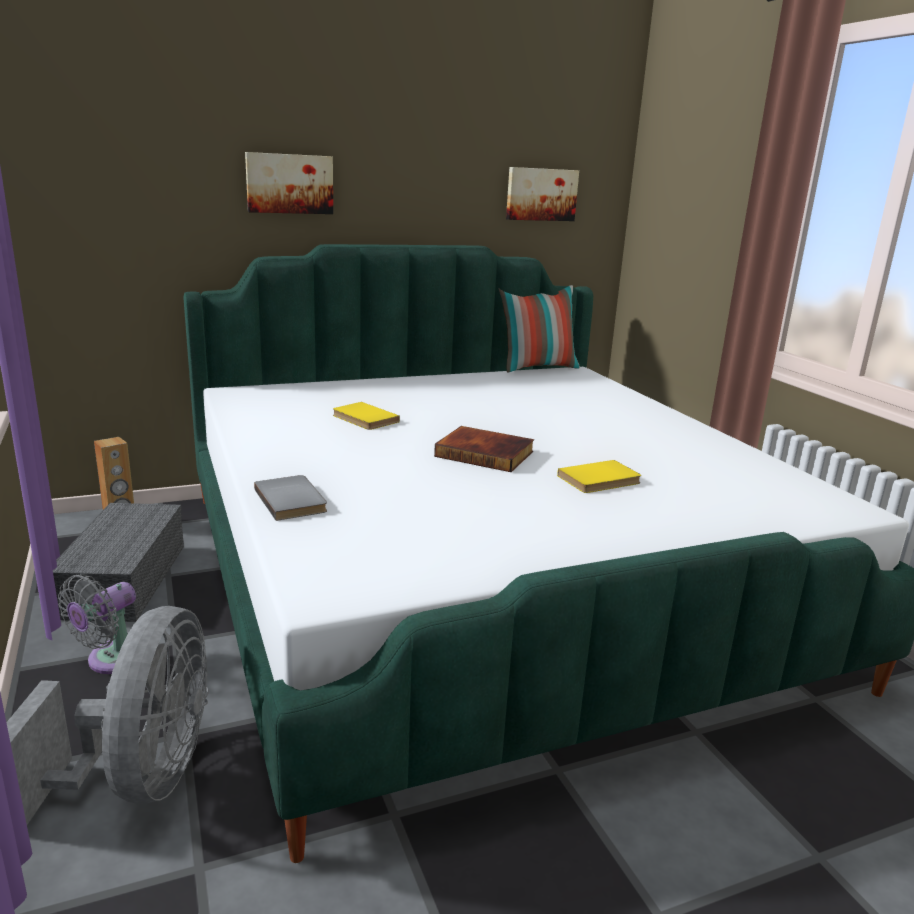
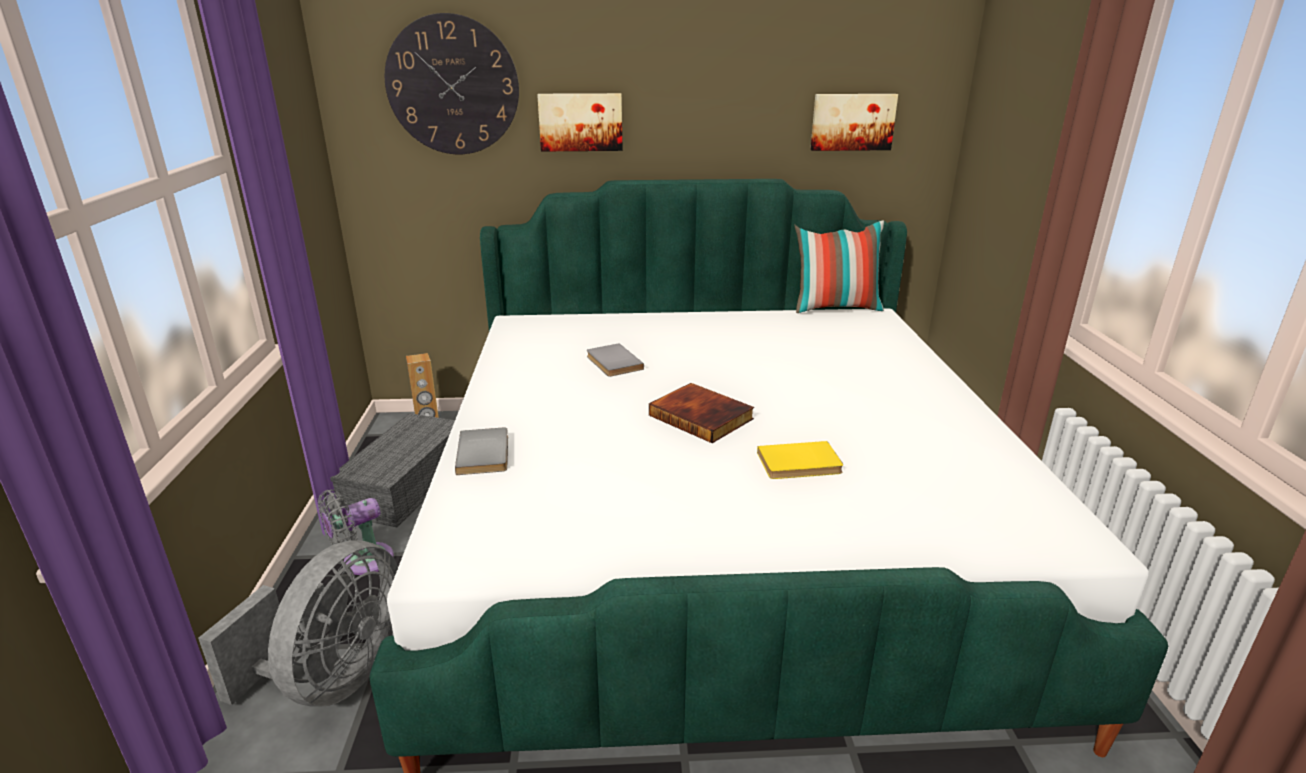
camera: 20 degrees right, 5 degrees up
(150, 138) = (452, 86): none -> wall clock
(363, 419) = (612, 363): yellow book -> grey book

